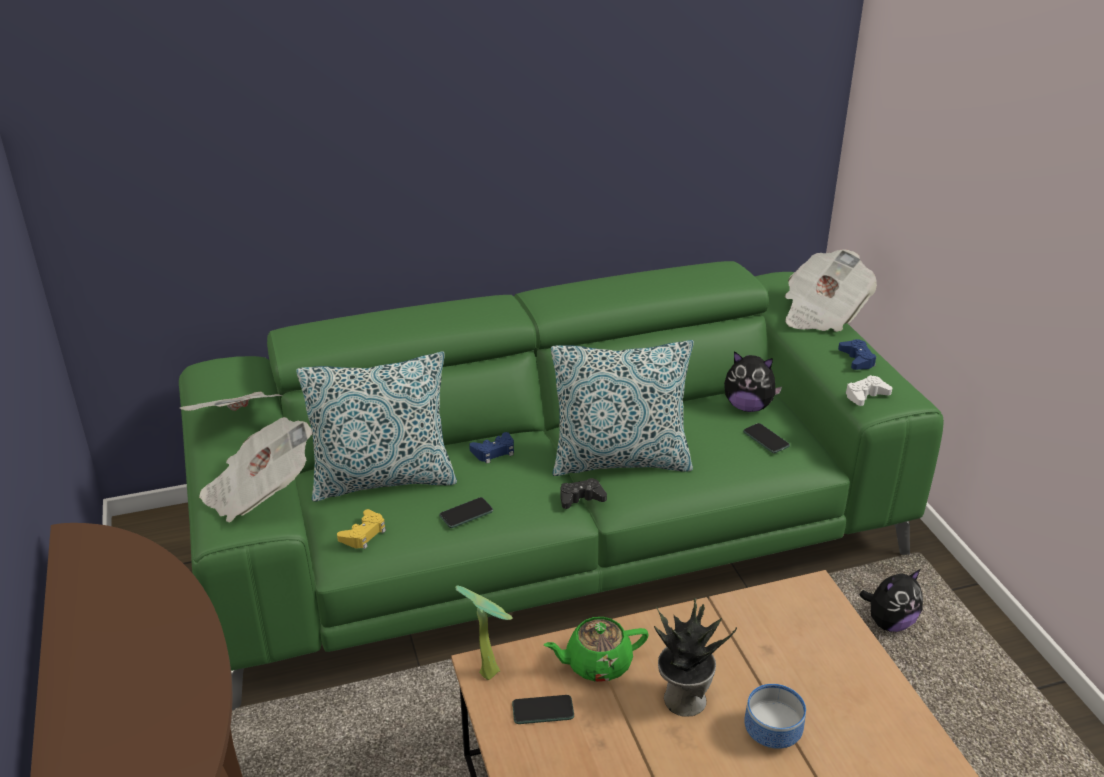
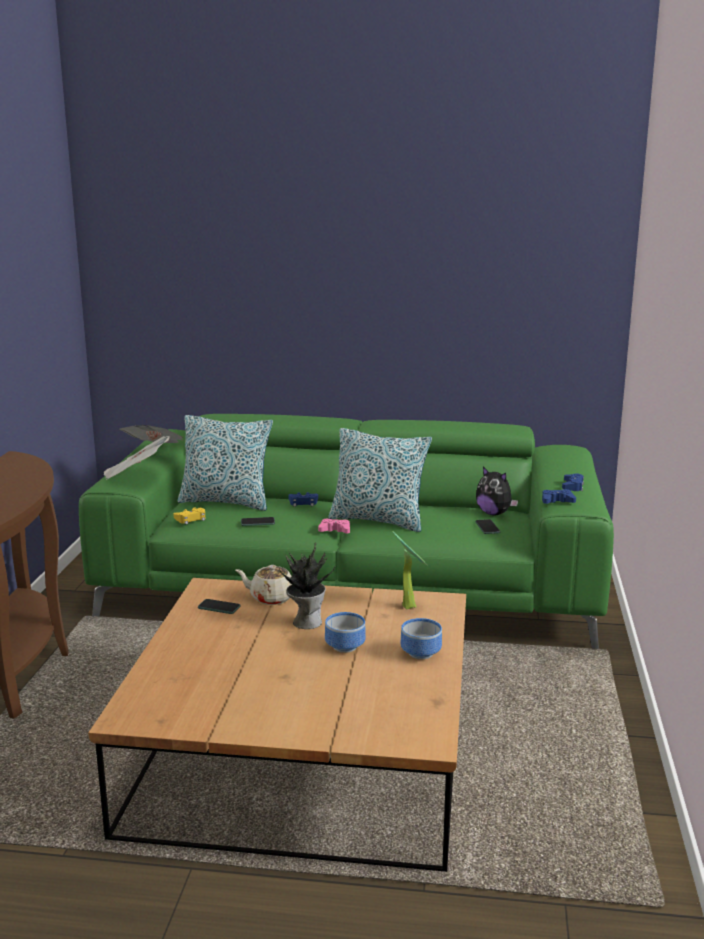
camera: 25 degrees right, 15 degrees down
(489, 669) = (207, 586): potted plant -> potted plant (410, 605)
(581, 498) = (335, 530): black game controller -> pink game controller
(597, 664) = (271, 598): green teapot -> beige teapot
(822, 313) = (576, 465): newspaper -> none
(866, 395) = (557, 501): white game controller -> blue game controller
(871, 709) = (422, 652): none -> bowl
(889, 622) = (546, 677): plush toy -> none

